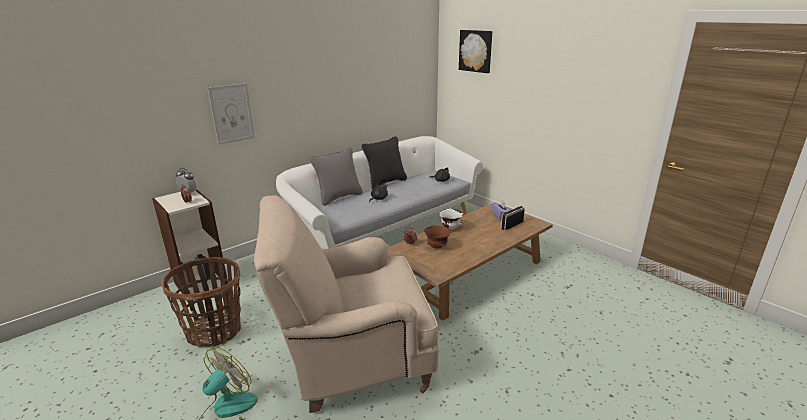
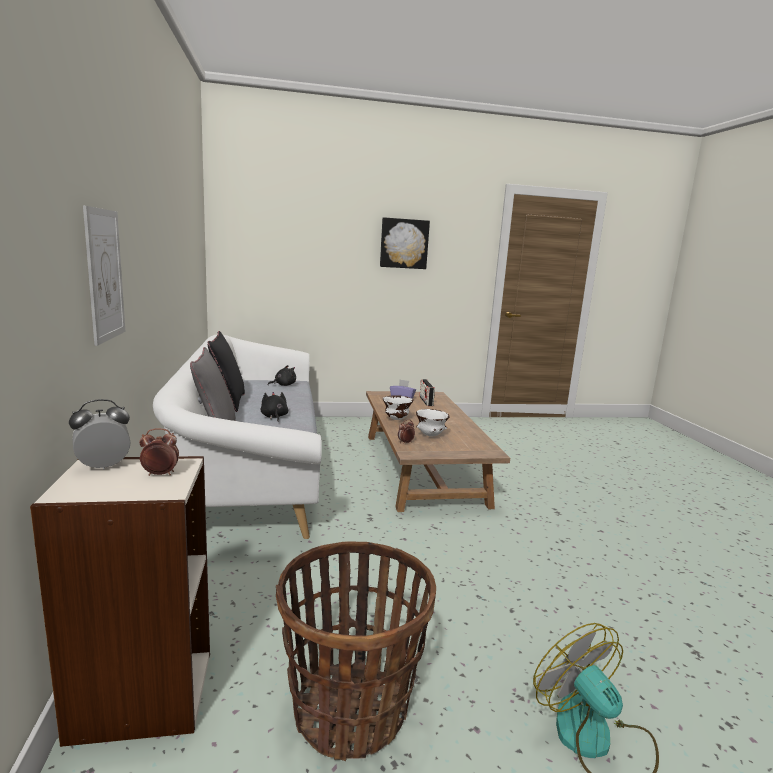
camera: 60 degrees left, 10 degrees down
(353, 361) = (533, 586): beige armchair -> none
(437, 247) = (431, 435): brown bowl -> white bowl
(476, 51) = (277, 215): picture -> picture (404, 243)

